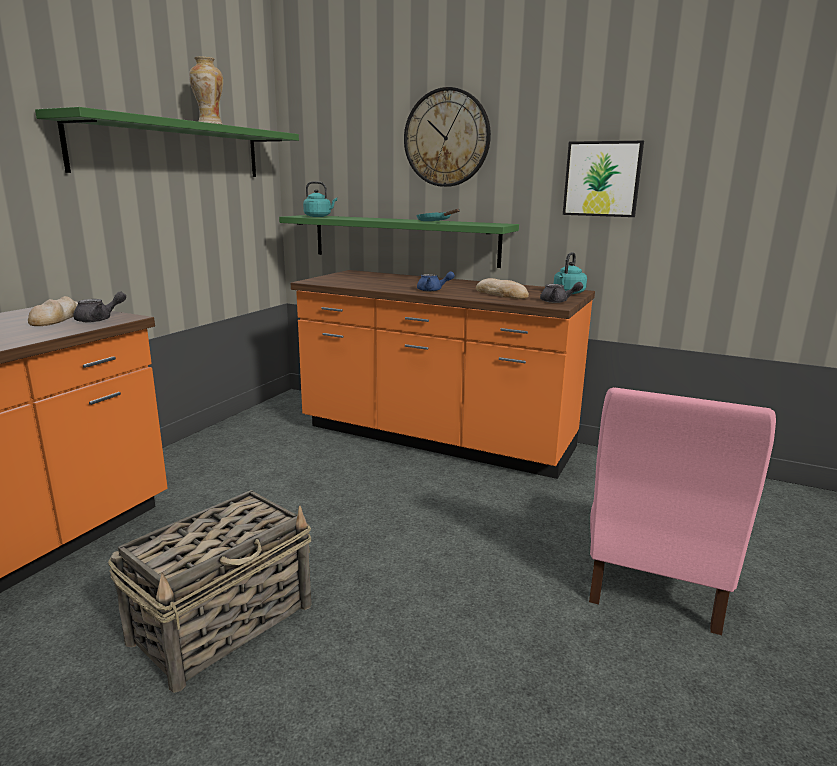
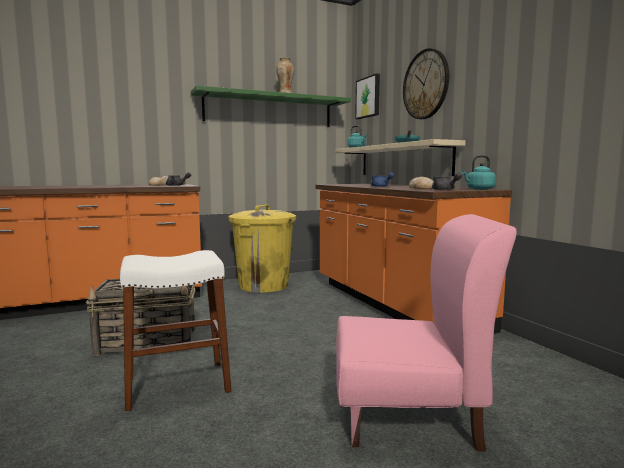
camera: 40 degrees right, 10 degrees down
(226, 454) = (264, 285): none -> yellow trash can
(397, 666) = (177, 384): none -> white stool
(403, 240) = (402, 160): green shelf -> beige shelf
(602, 179) = (520, 94): picture -> picture (368, 97)
(655, 579) = (408, 416): pink chair -> pink chair turned 150 degrees counterclockwise

